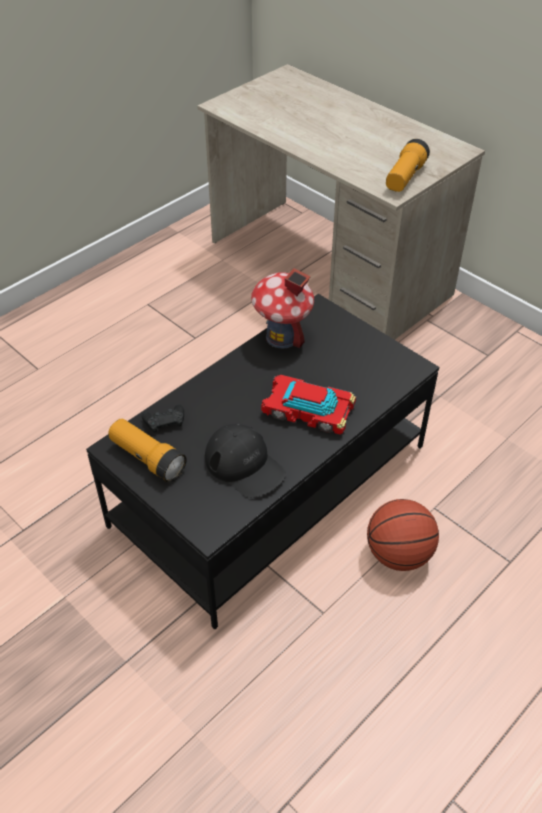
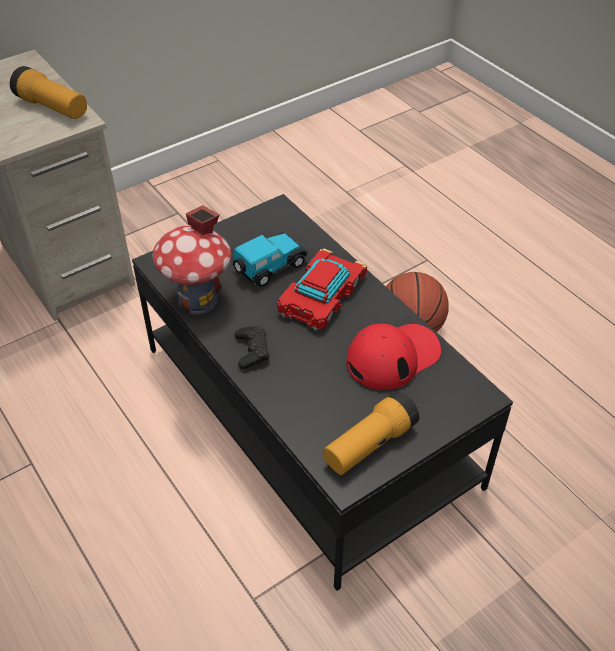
camera: 80 degrees left, 0 degrees up
(165, 421) = (311, 423): black game controller -> black game controller (252, 351)
(244, 465) = (392, 357): black cap -> red cap
(334, 372) = (268, 267): none -> toy car

